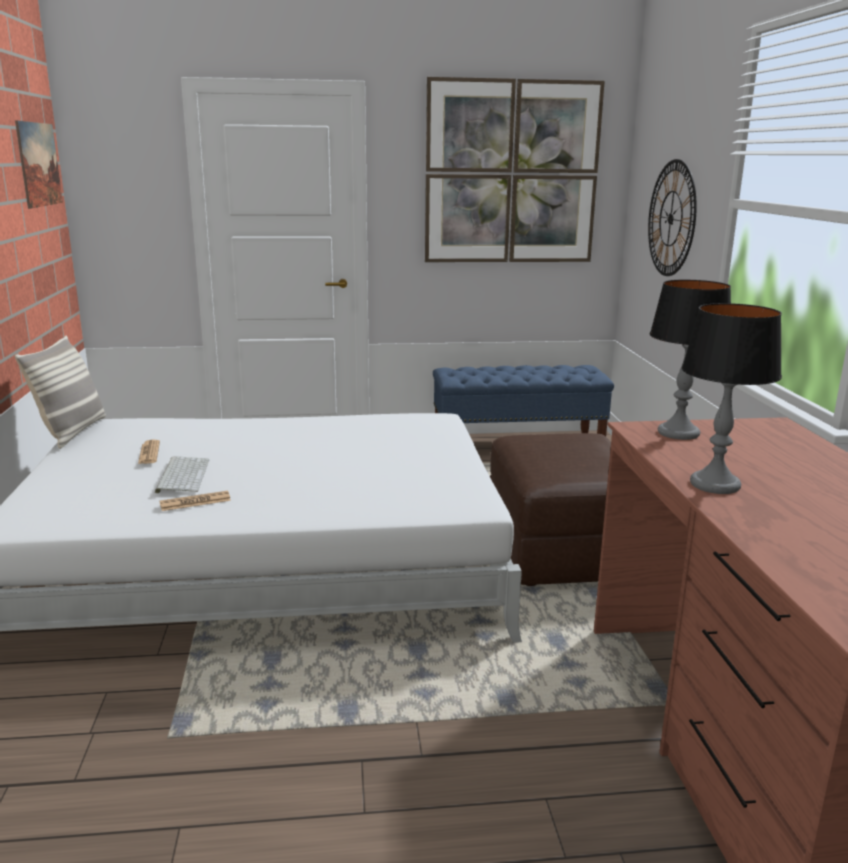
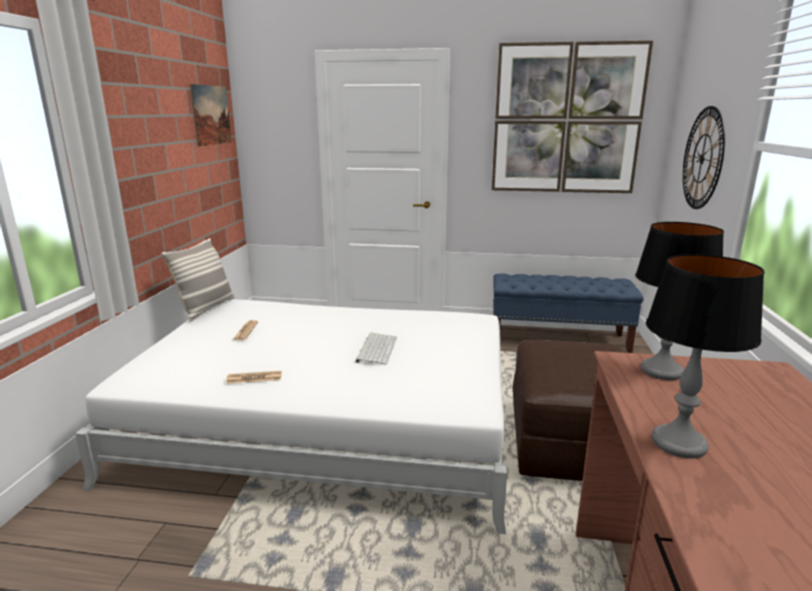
camera: 15 degrees right, 0 degrees up
(182, 475) = (258, 352): keyboard -> keyboard (376, 349)

